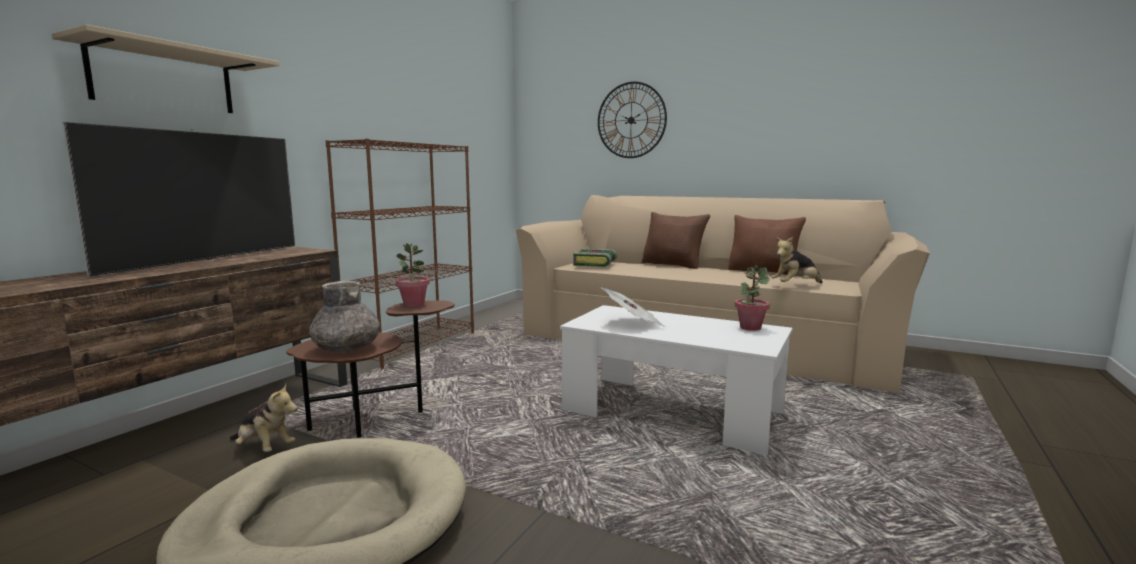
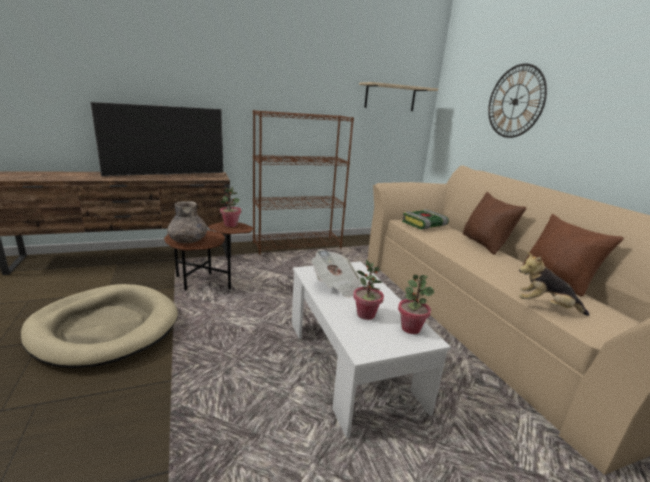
camera: 40 degrees right, 10 degrees up
(164, 79) = (157, 75): beige shelf -> beige shelf (390, 97)
(264, 448) = (151, 278): plush toy -> none
(705, 331) = (366, 315): none -> potted plant

